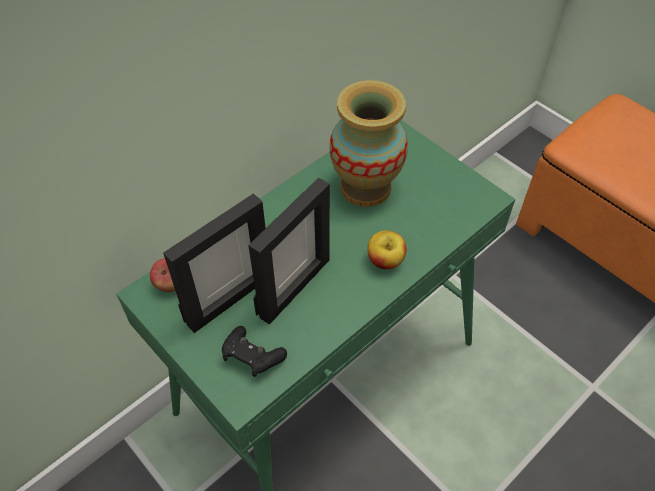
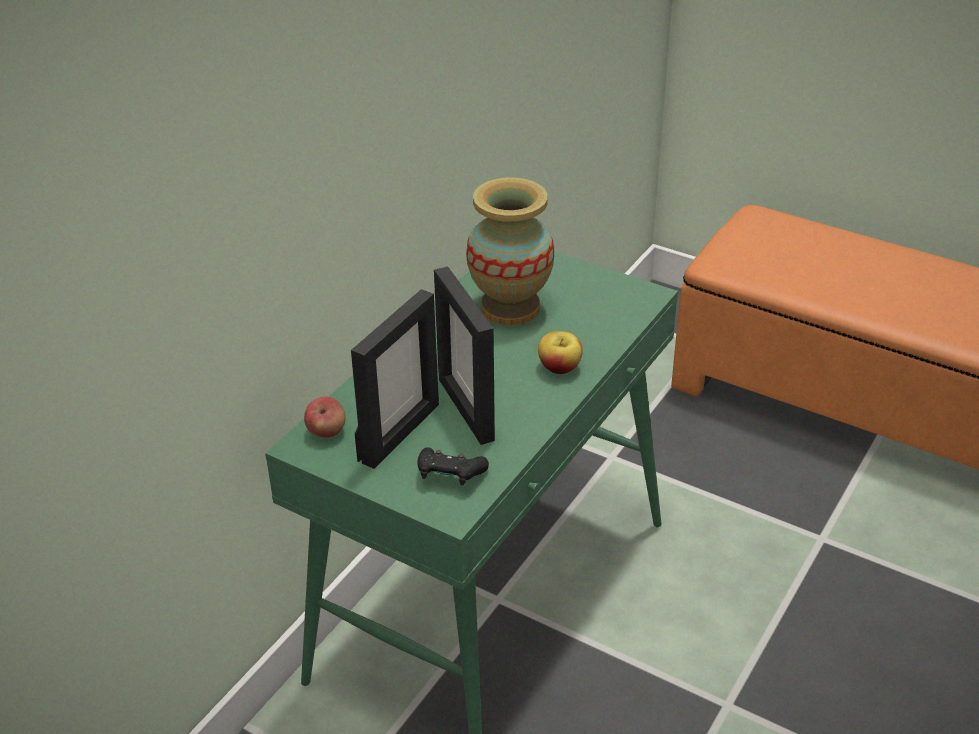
camera: 15 degrees left, 15 degrees down
(293, 287) = (468, 408): picture frame -> picture frame turned 135 degrees clockwise

